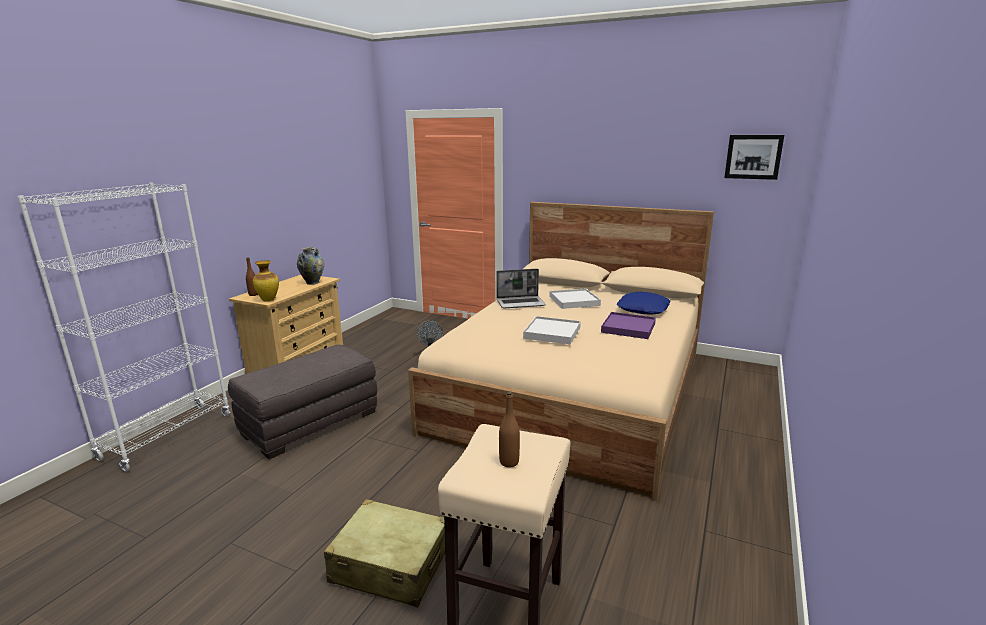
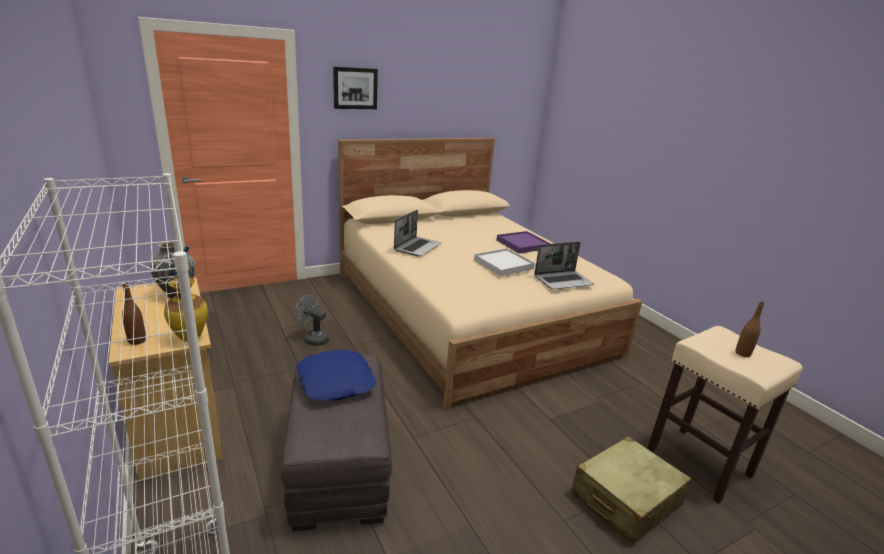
camera: 55 degrees left, 5 degrees up
(574, 301) = (445, 233): white tray -> none
(574, 362) = (563, 281): none -> laptop
(643, 309) = (494, 227): blue pillow -> blue pillow (336, 382)
(753, 157) = (514, 92): picture -> picture (355, 88)

